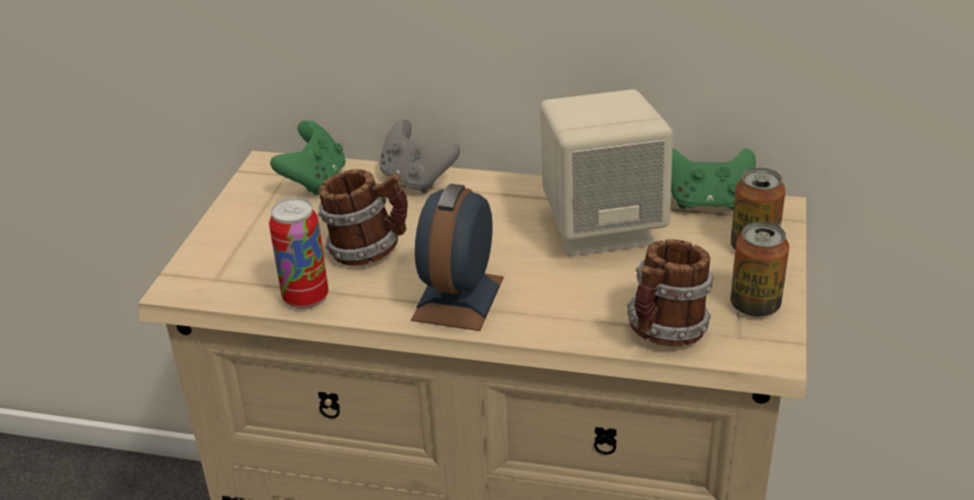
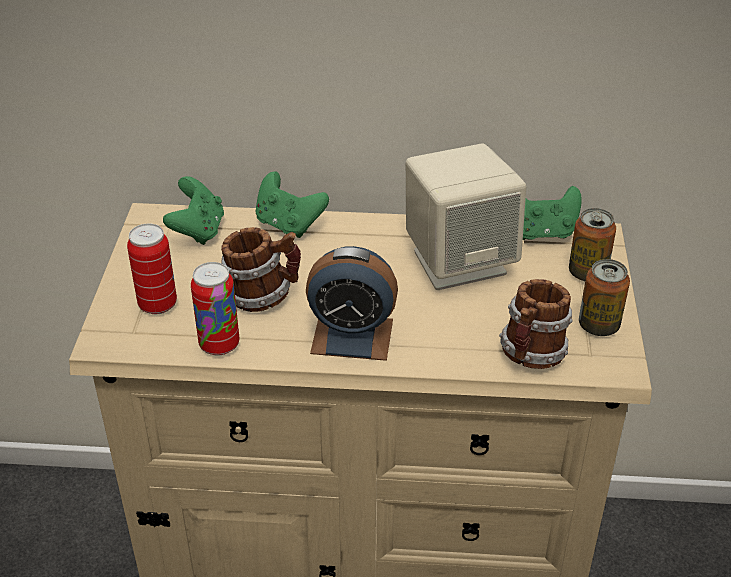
camera: 10 degrees left, 5 degrees up
(250, 253) = (157, 304): none -> can
(416, 180) = (289, 224): grey game controller -> green game controller
(458, 298) = (352, 336): alarm clock -> alarm clock turned 90 degrees counterclockwise

